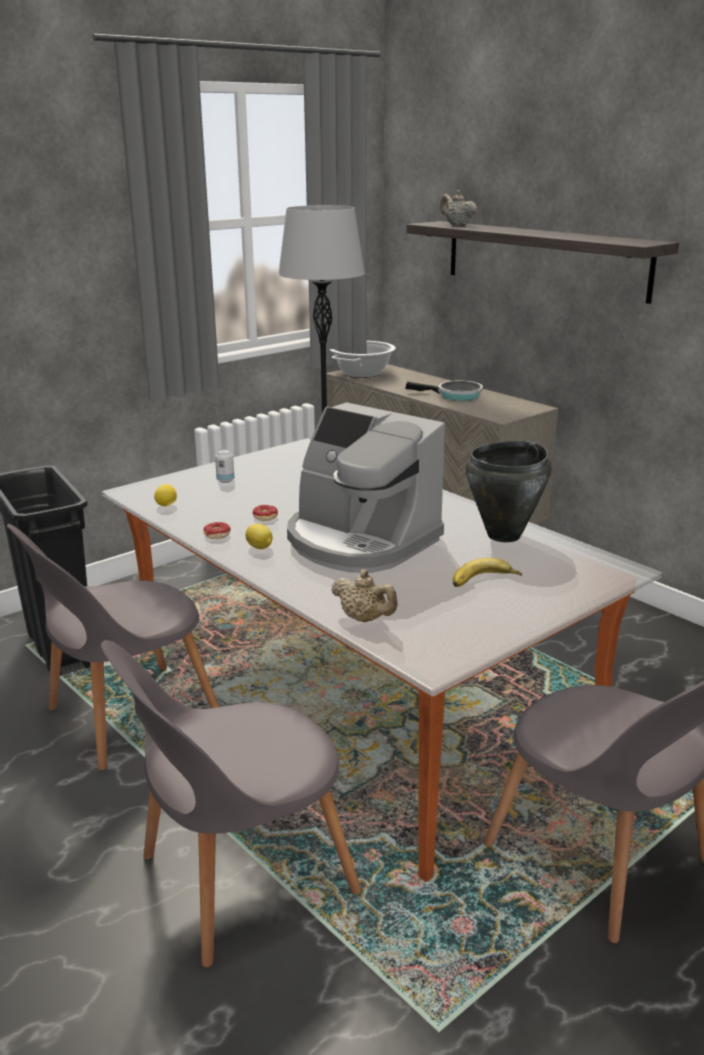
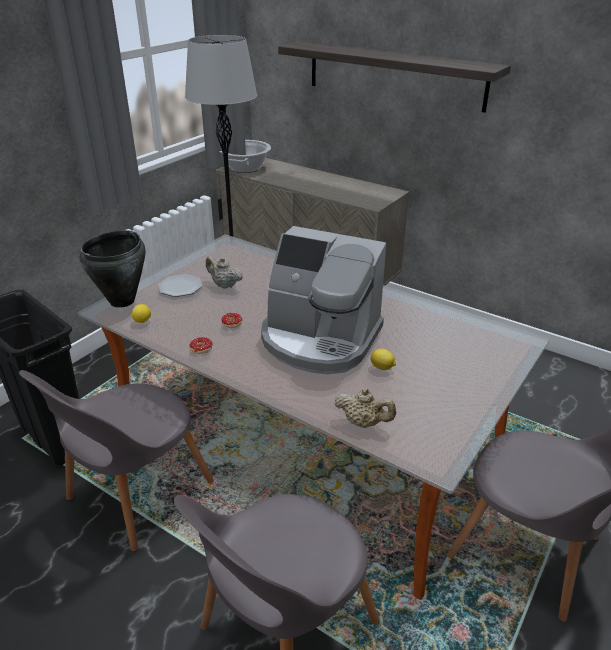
camera: 15 degrees left, 10 degrees up
(225, 480) = (180, 287): can -> plate
(260, 547) = (243, 358): lemon -> lemon (382, 368)
(455, 395) = (328, 185): frying pan -> none
(457, 225) = (320, 47): beige teapot -> beige teapot (224, 285)
(484, 581) = (433, 368): banana -> none
(505, 535) = (424, 318): black cooking pot -> black cooking pot (123, 301)

